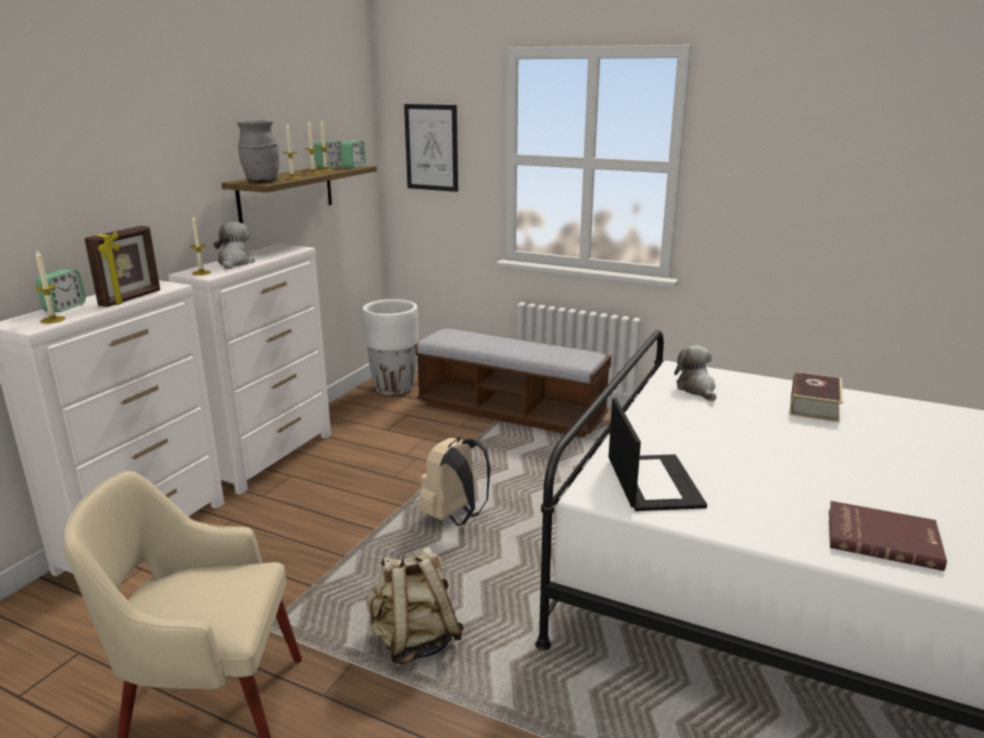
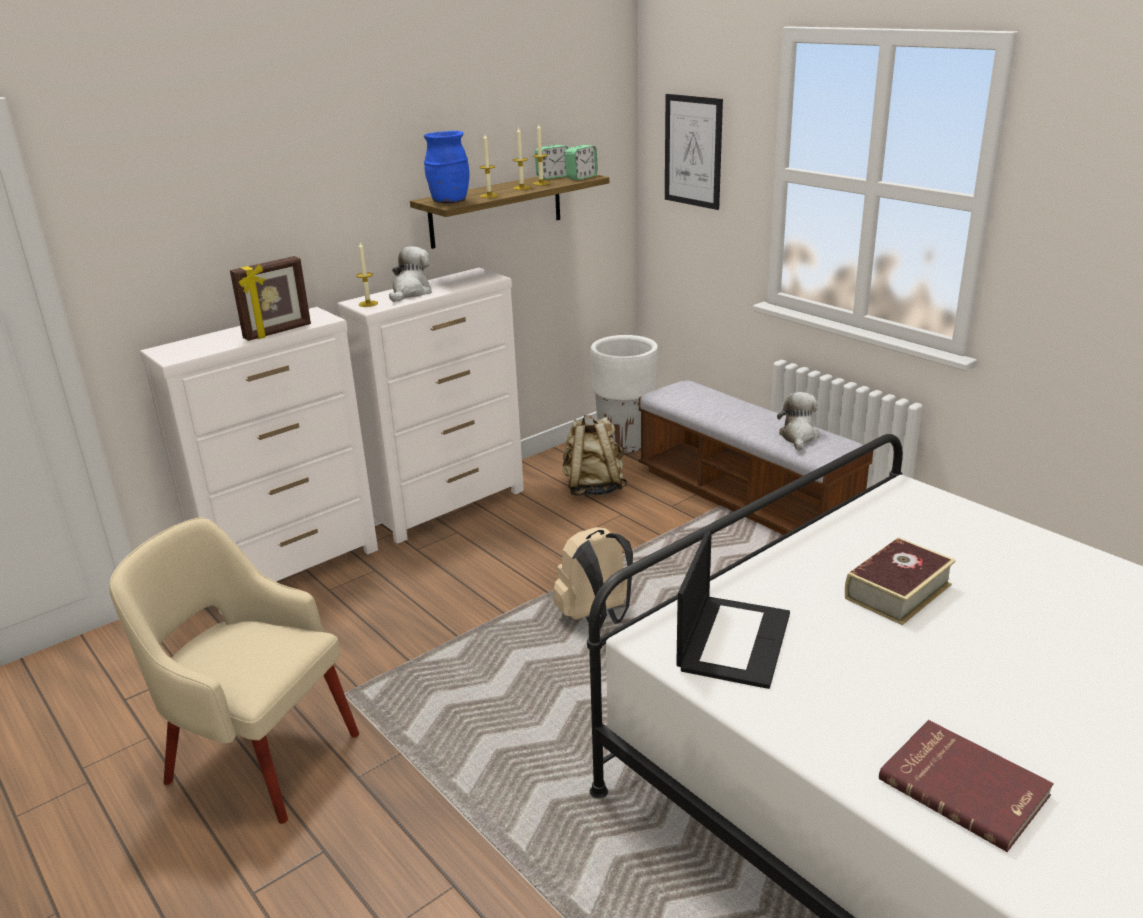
camera: 25 degrees right, 5 degrees up
(53, 320) = (195, 351): candle -> none
(64, 307) = (215, 336): alarm clock -> none
(261, 182) = (449, 202): grey vase -> blue vase
(414, 641) = (471, 747): beige backpack -> beige backpack (593, 488)
(697, 389) = (905, 524): plush toy -> plush toy (798, 437)
(814, 405) = (1055, 579): book -> book (897, 591)

